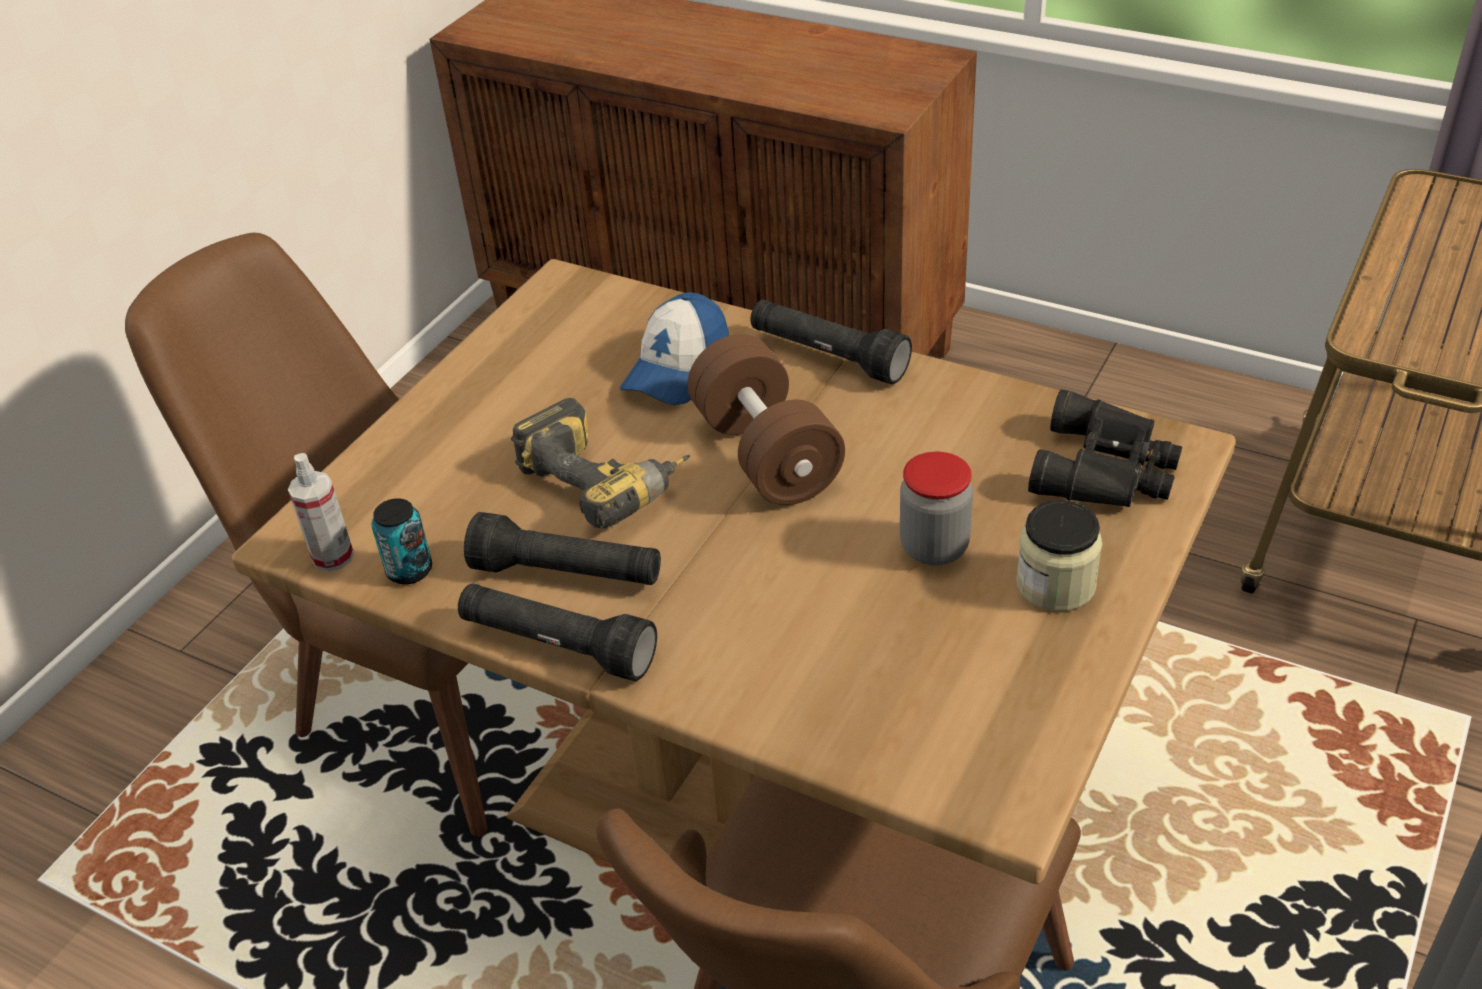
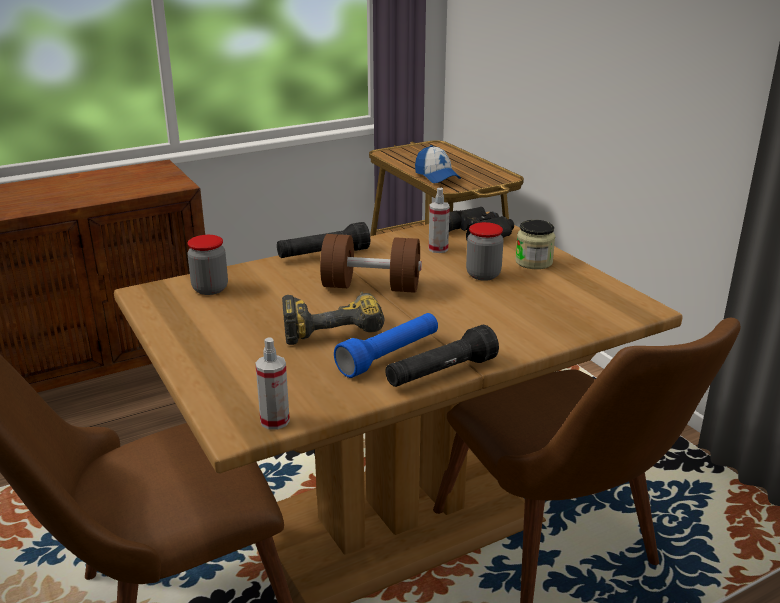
camera: 60 degrees left, 15 degrees down
(409, 570) = (323, 399): can -> none
(567, 574) = (389, 356): black flashlight -> blue flashlight
(619, 324) = (210, 289): none -> jar
(677, 369) = (273, 286): cap -> cap (437, 176)
(982, 454) = (438, 249): none -> spray bottle

